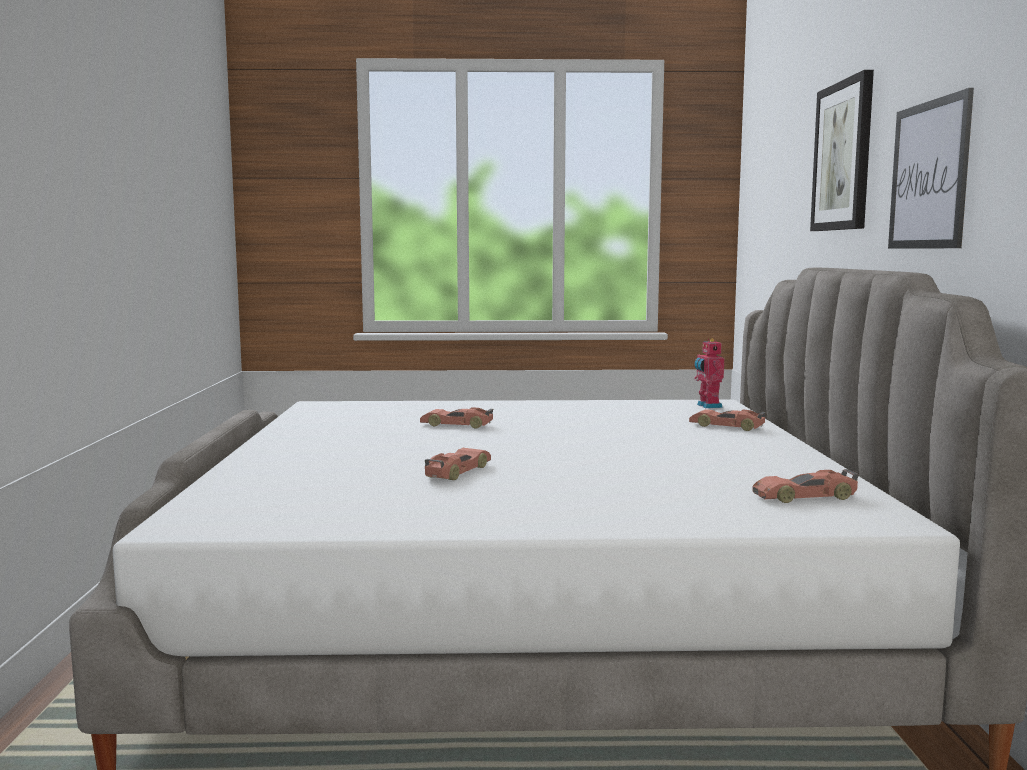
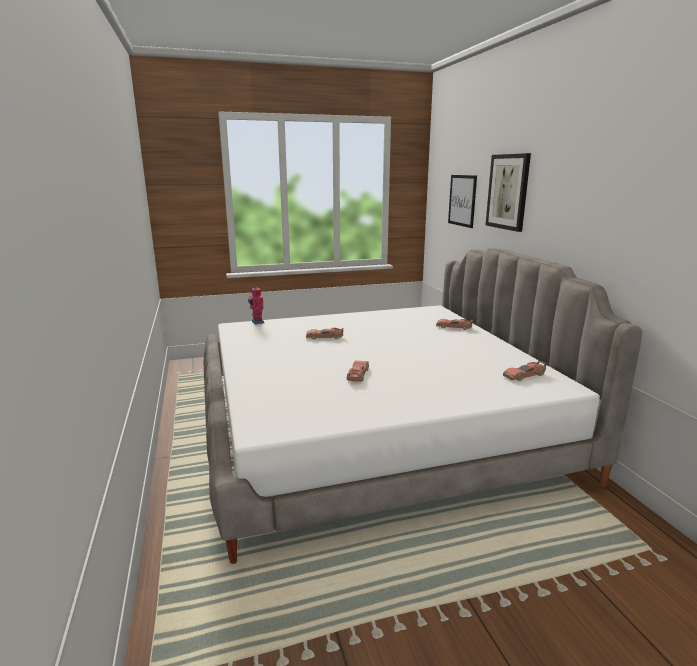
camera: 15 degrees left, 10 degrees up
(707, 406) = (433, 312): toy robot -> toy robot (257, 322)
(929, 175) = (567, 216): picture -> picture (462, 200)

